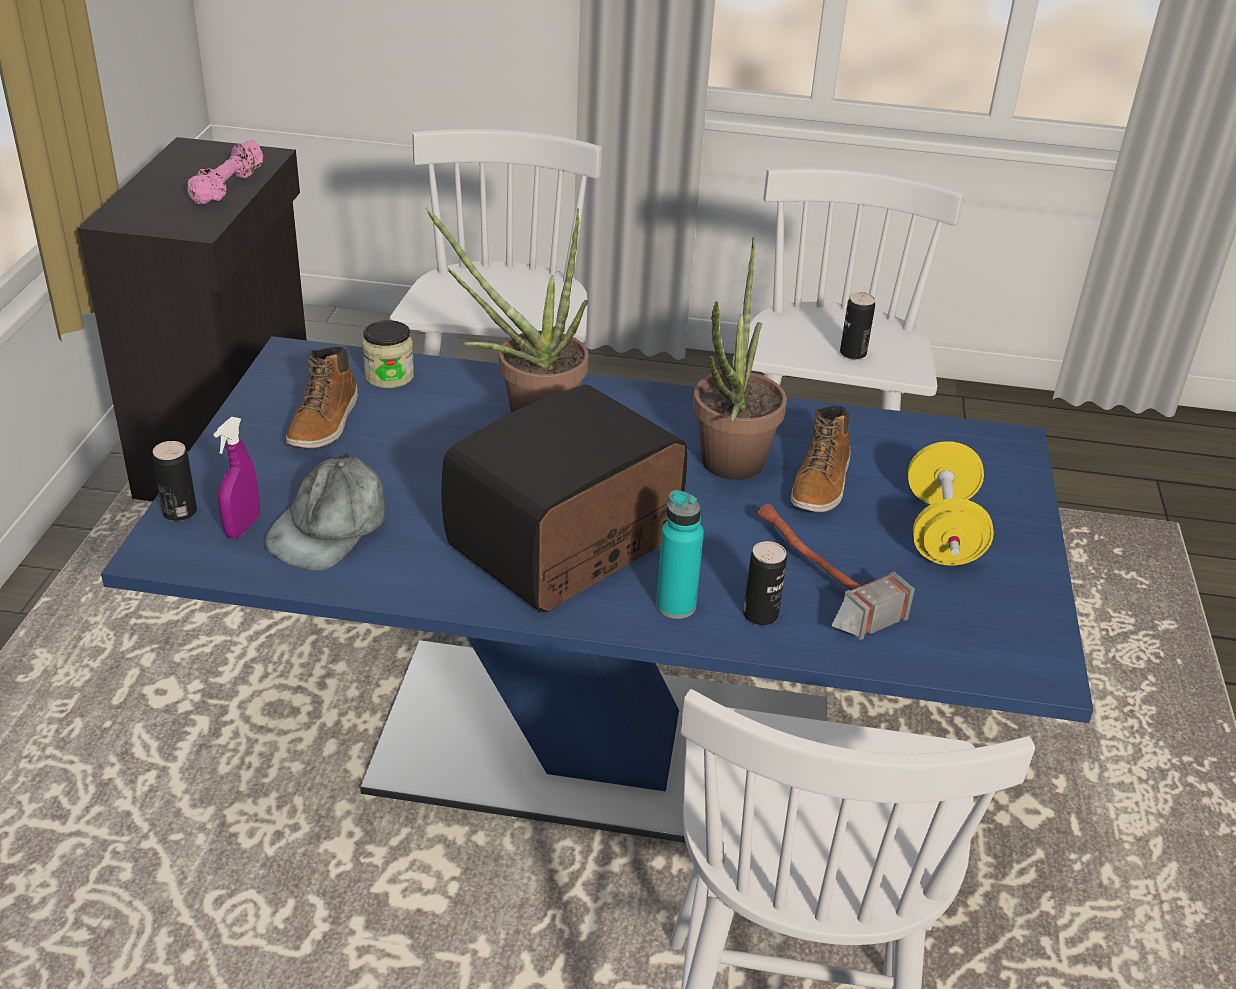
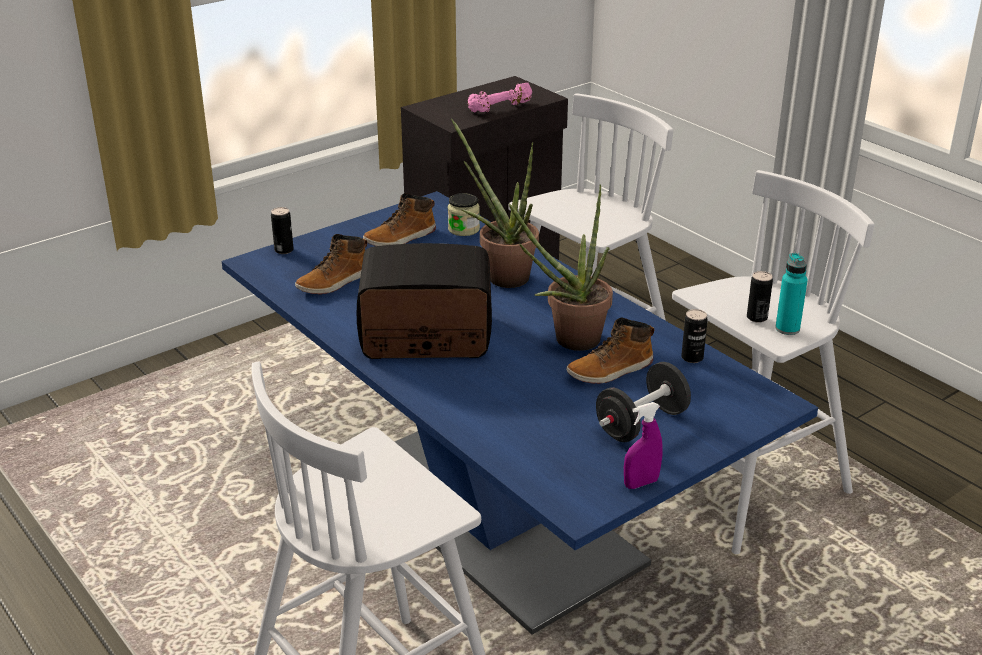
camera: 45 degrees right, 5 degrees down
(242, 527) = (299, 266): purple spray bottle -> purple spray bottle (641, 483)
(330, 527) = (334, 282): grey cap -> boot
(676, 606) = (435, 385): turquoise bottle -> turquoise bottle (787, 329)
(760, 615) = (470, 409): can -> can (692, 358)
(811, 578) = (525, 408): hammer -> none
(942, 532) = (641, 424): yellow dumbbell -> black dumbbell

